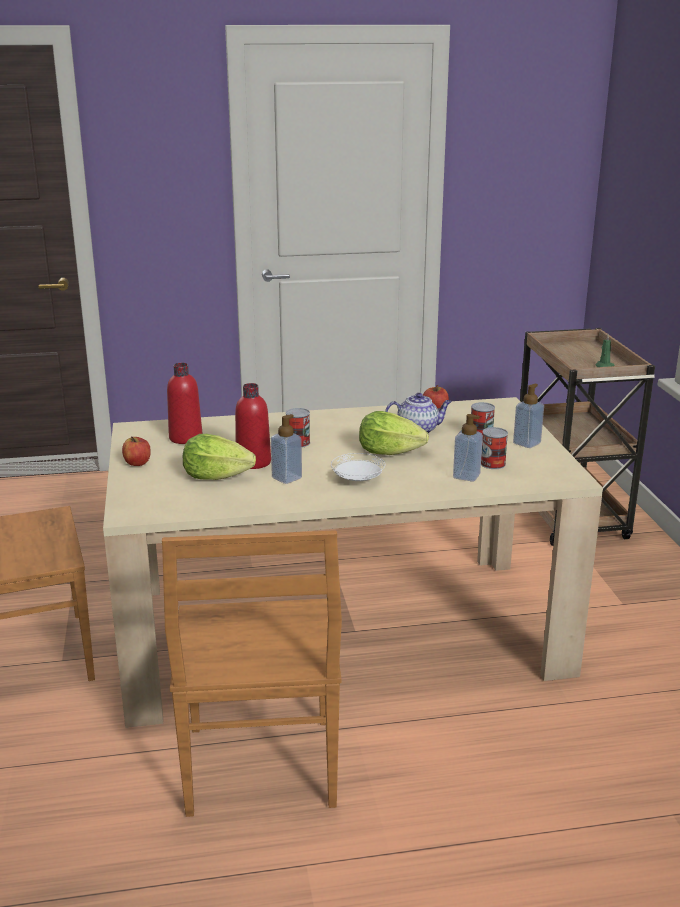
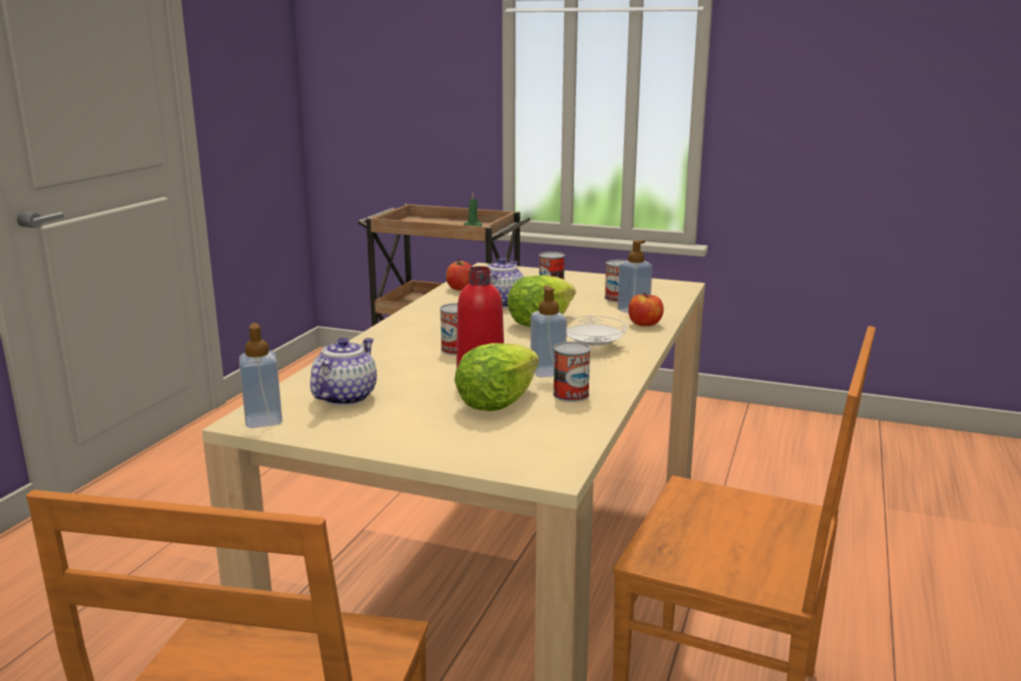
camera: 60 degrees left, 5 degrees down
(137, 463) = (384, 437): apple -> apple (644, 324)
(185, 438) = (345, 397): red bottle -> teapot
(252, 494) = (571, 394): none -> can
(526, 443) = (587, 281): soap dispenser -> soap dispenser (263, 420)

